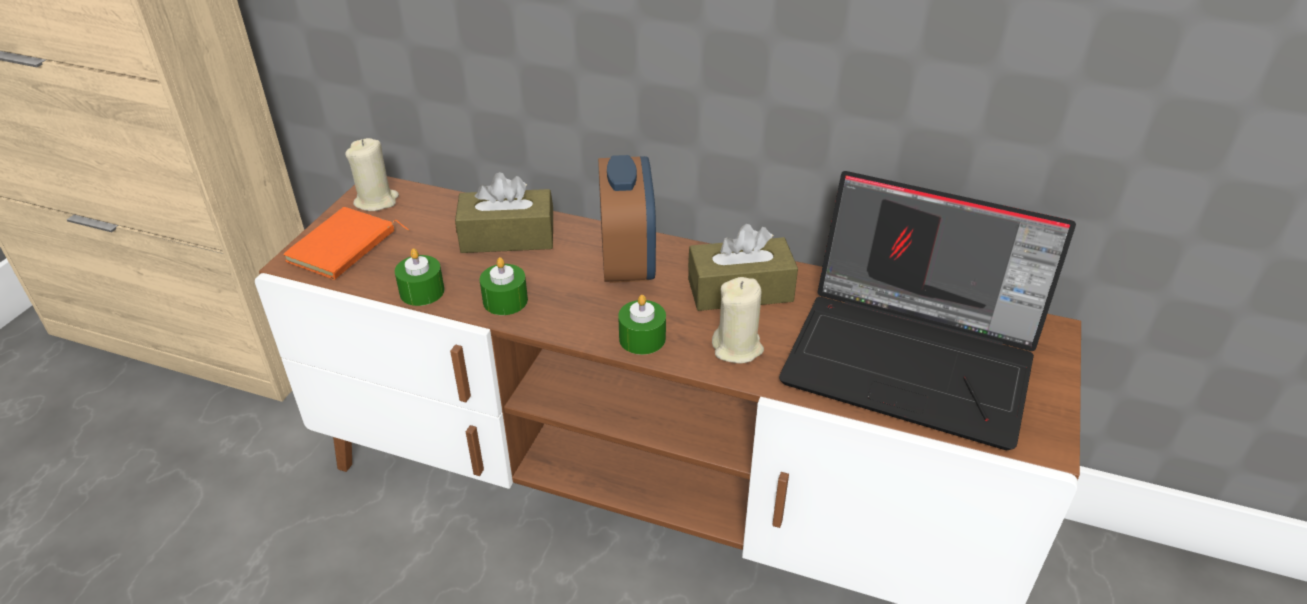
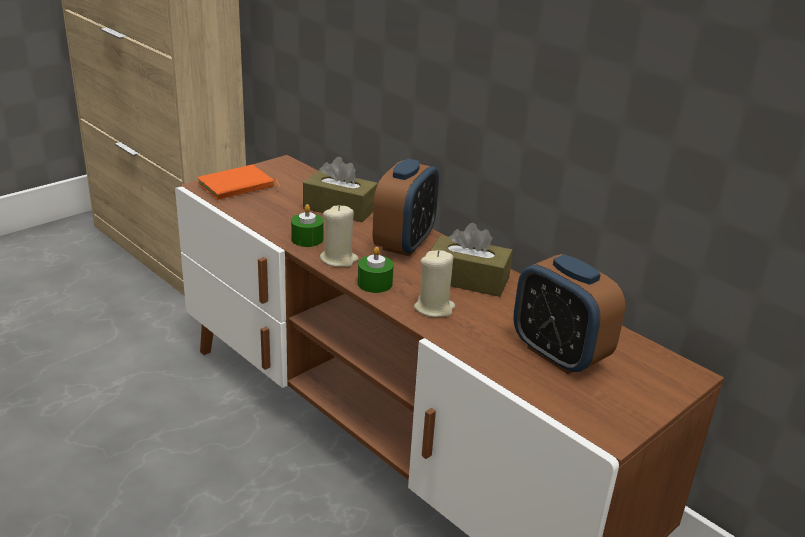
camera: 25 degrees right, 10 degrees down
(376, 201) = (277, 169): beige candle -> beige candle (339, 259)
(422, 291) = (262, 220): green candle -> none
(915, 359) = (559, 354): laptop -> alarm clock

